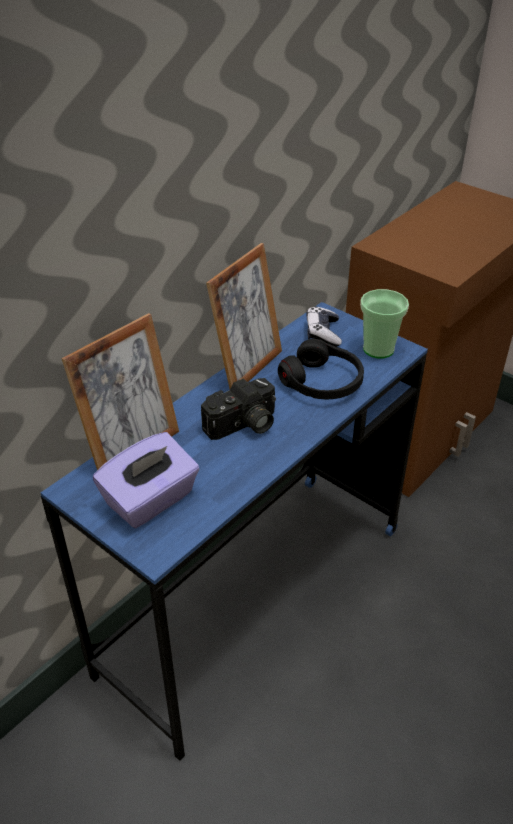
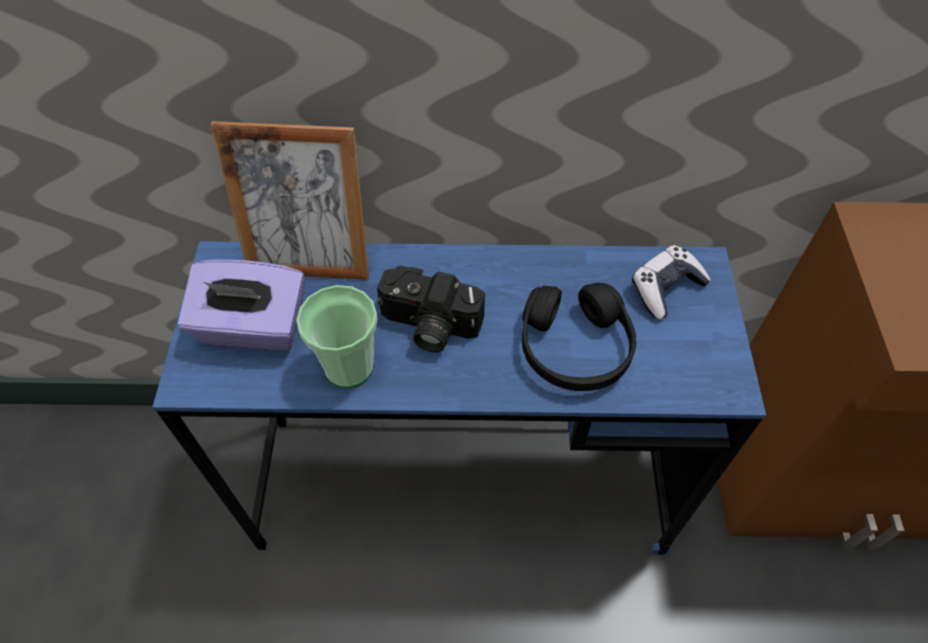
camera: 50 degrees right, 15 degrees up
(247, 368) = (525, 264): picture frame -> none
(378, 349) = (700, 363): cup -> cup (349, 367)

